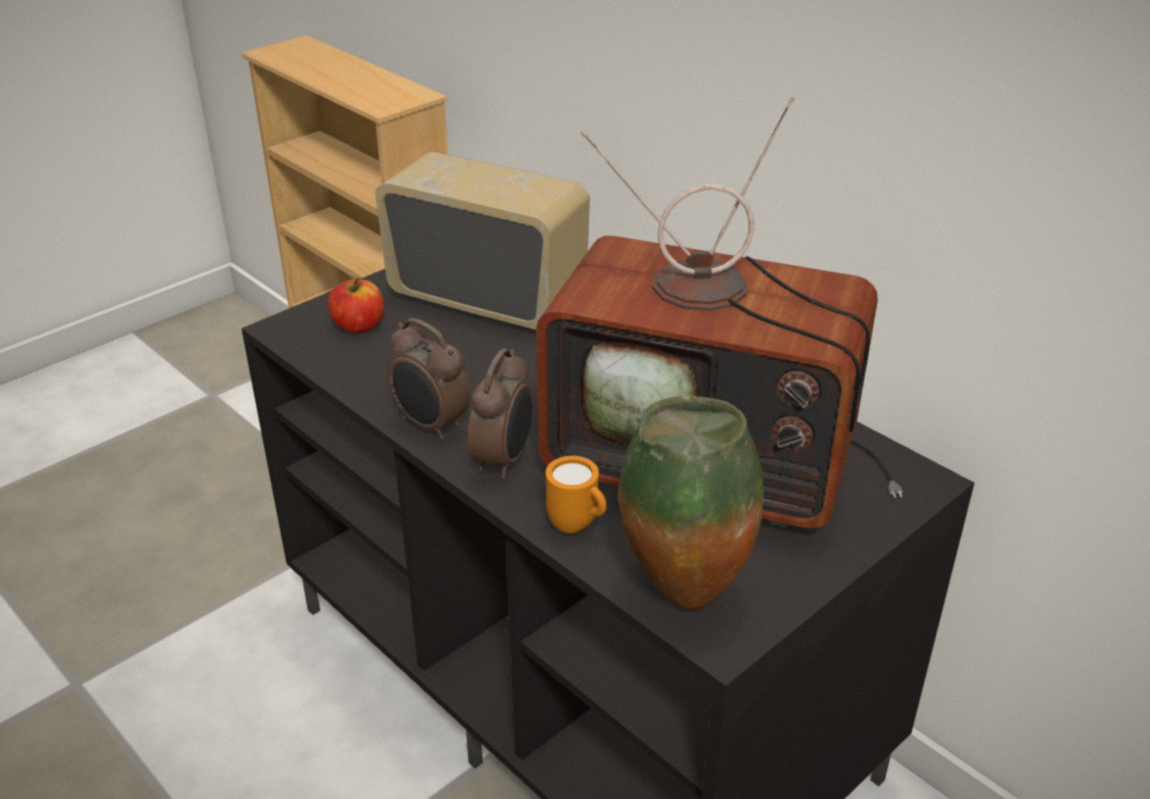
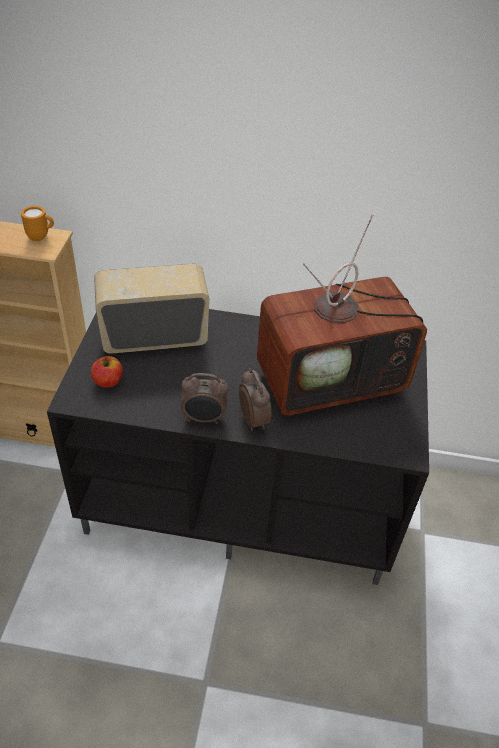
camera: 40 degrees left, 10 degrees up
(578, 526) = (315, 435): orange mug -> orange mug (41, 237)
(681, 594) = (380, 444): vase -> none

